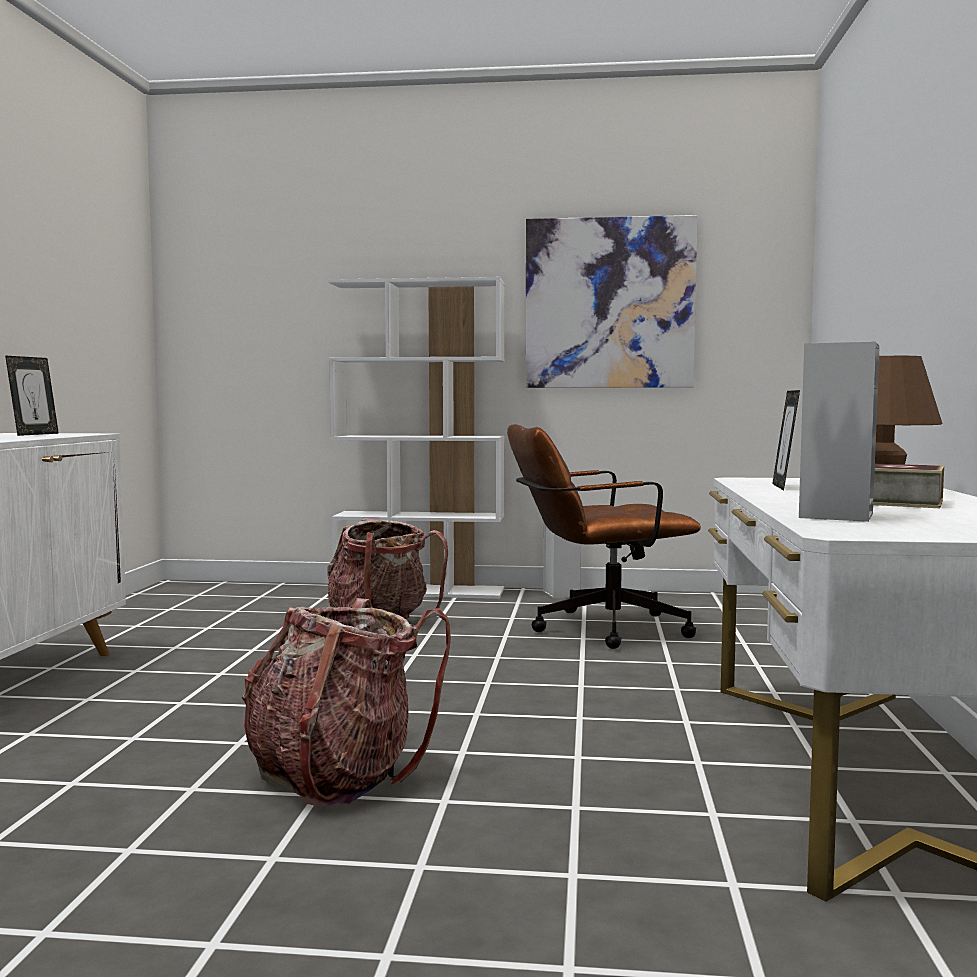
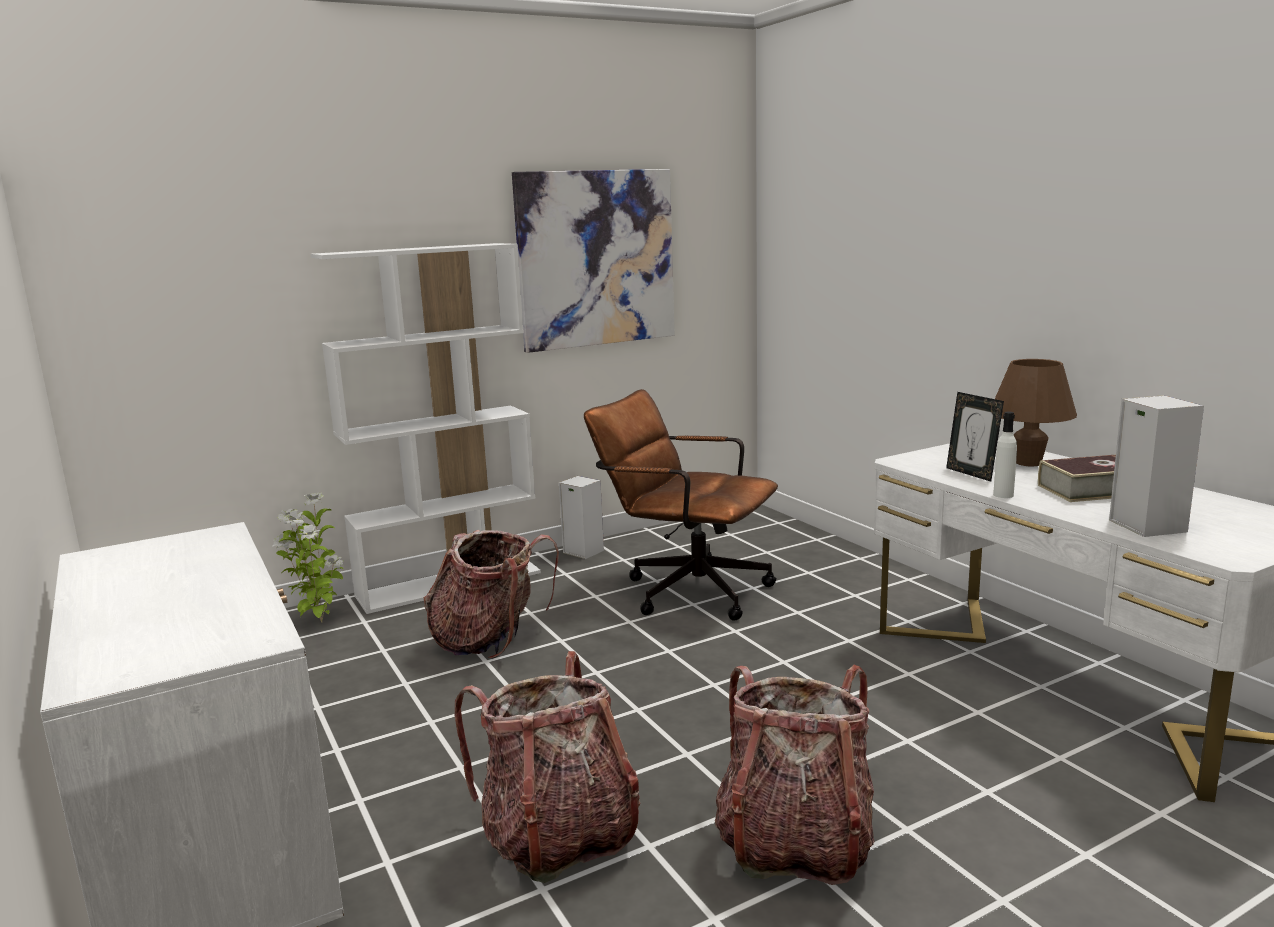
camera: 35 degrees left, 10 degrees up
(34, 434) = (162, 556): picture frame -> none
(198, 720) = (558, 836): none -> backpack
(296, 592) = (319, 622): none -> potted plant
(597, 629) = (686, 589): brown office chair -> brown office chair turned 75 degrees clockwise
(758, 494) = (1003, 495): none -> white bottle

